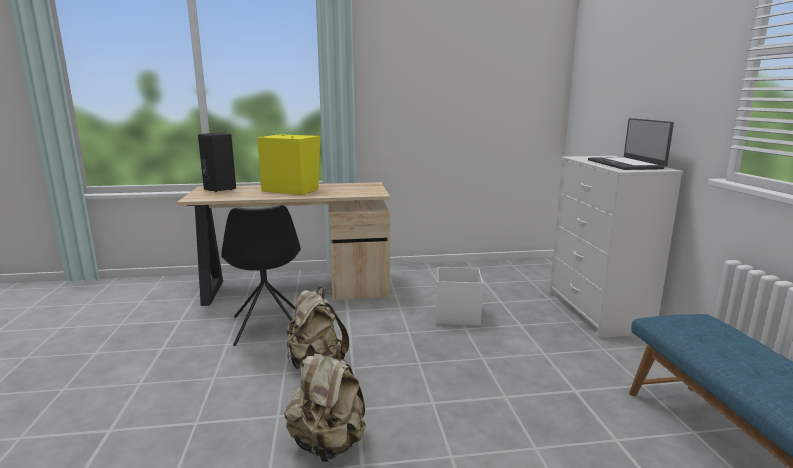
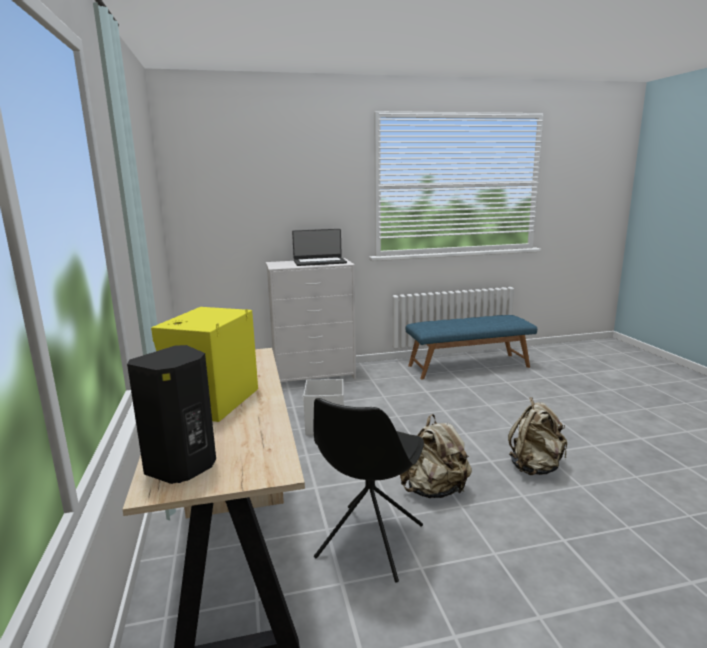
camera: 95 degrees left, 0 degrees up
(267, 327) = (369, 542): black chair -> black chair turned 135 degrees clockwise

